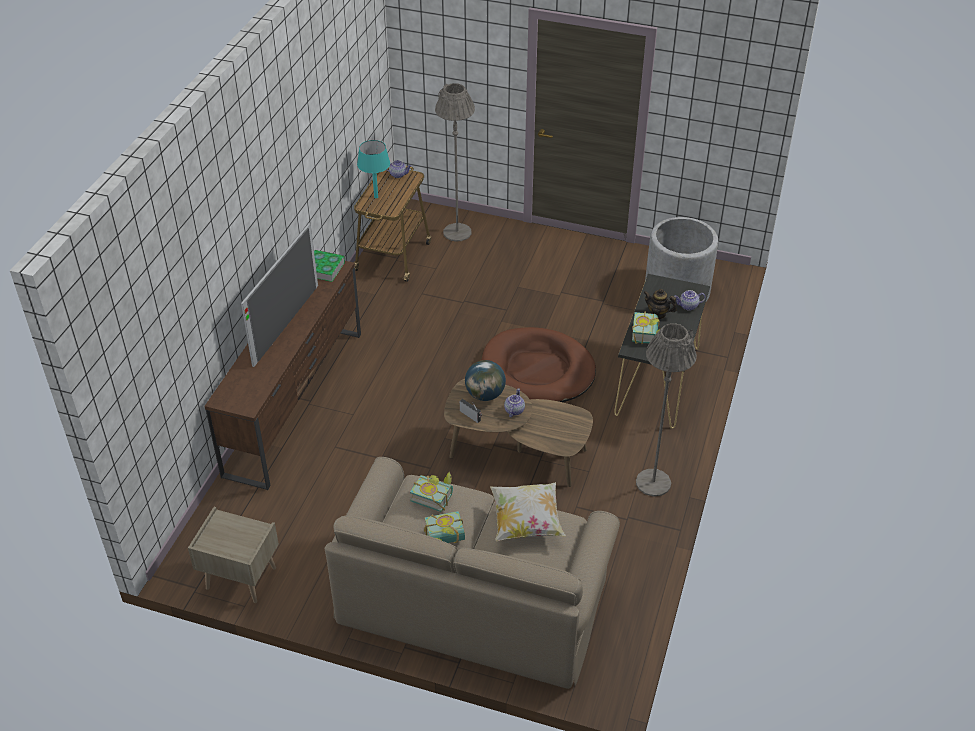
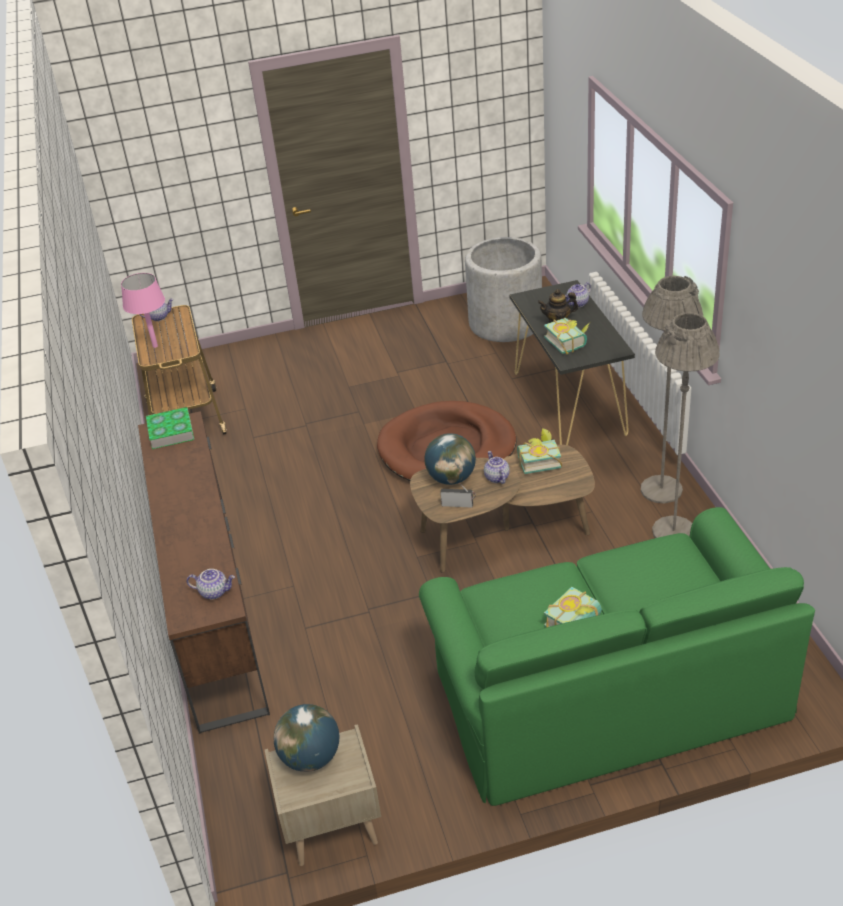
camera: 30 degrees left, 5 degrees down
(234, 526) = (311, 757): none -> globe
(251, 393) = (214, 591): none -> teapot
(286, 324) = (184, 504): television -> none
(376, 197) = (155, 346): turquoise table lamp -> pink table lamp
(433, 496) = (517, 592): book -> book (538, 461)
(457, 232) = (235, 367): grey floor lamp -> grey floor lamp (674, 531)
(472, 597) = (606, 691): beige sofa -> green sofa
(526, 522) = (638, 564): pillow -> none

